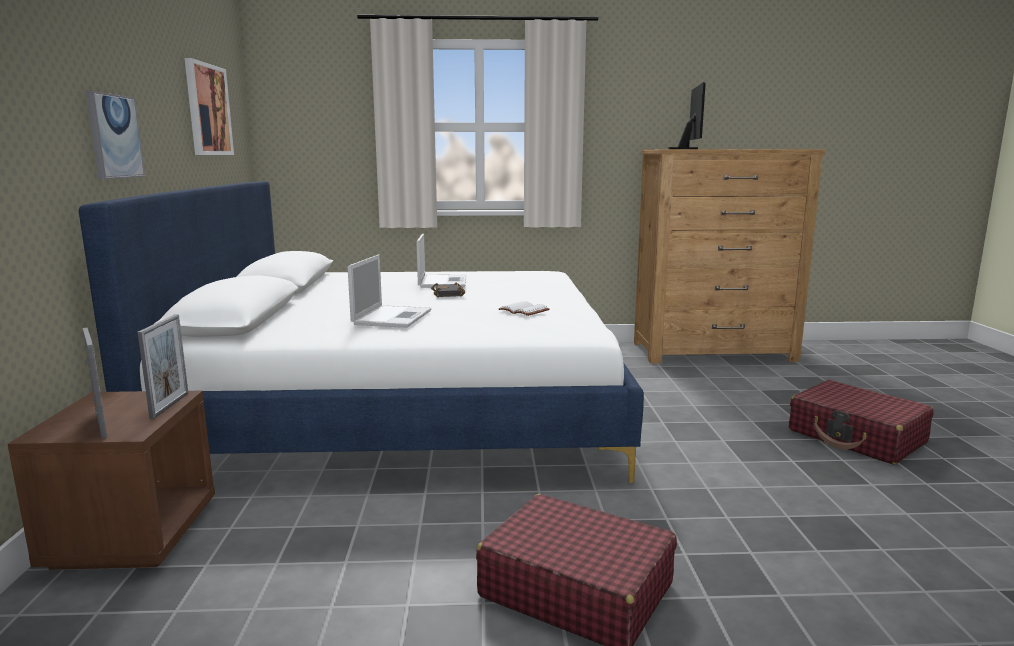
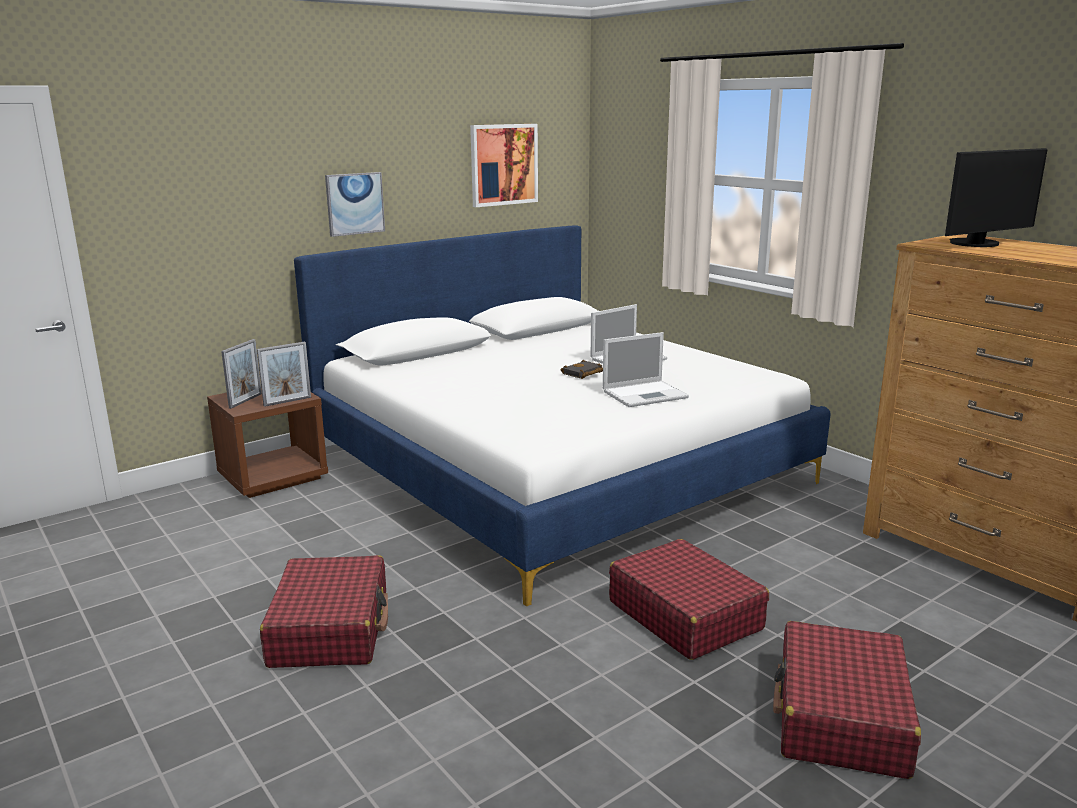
camera: 55 degrees right, 5 degrees up
(392, 317) = (479, 381): laptop -> laptop (646, 394)
(522, 311) = (558, 408): white book -> none
(702, 436) = (684, 615): none -> red suitcase

